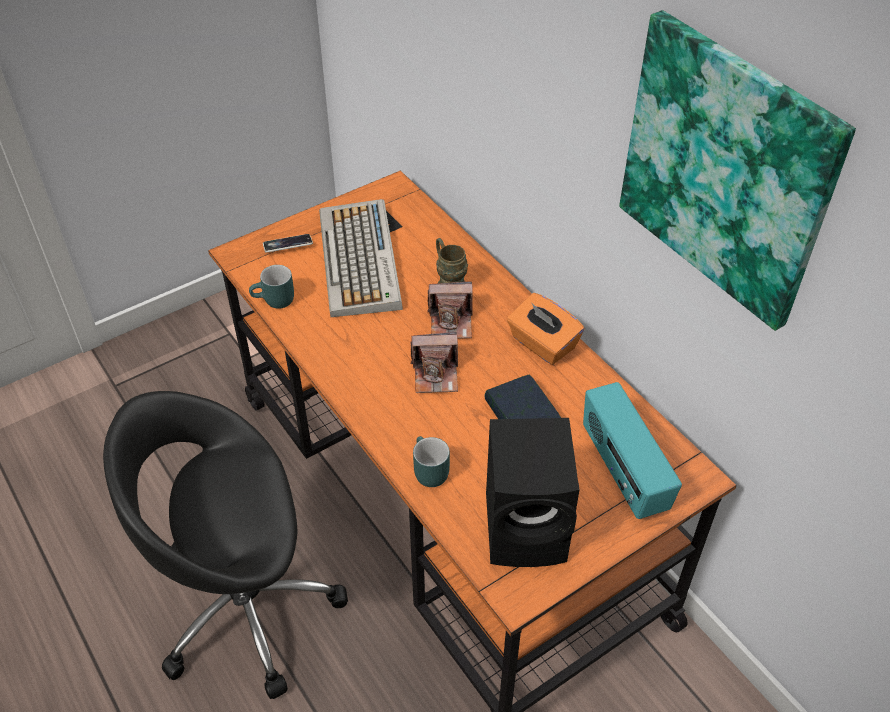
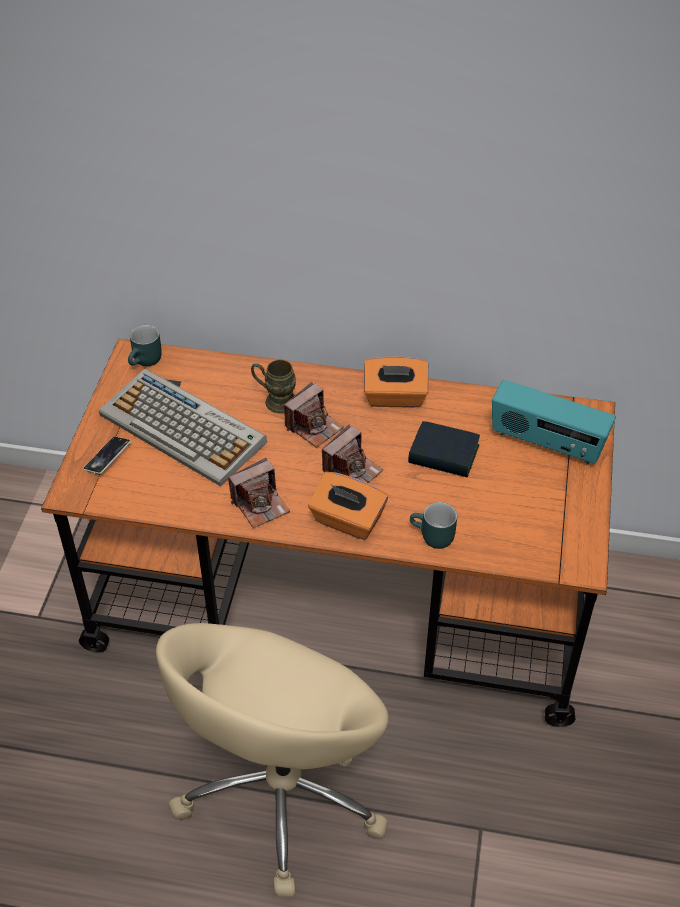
camera: 45 degrees left, 0 degrees up
(244, 605) = (278, 798): black office chair -> beige office chair
(275, 302) = (159, 506): turquoise mug -> turquoise mug (146, 361)
(339, 350) = (260, 504): none -> camera
(383, 408) = (347, 520): none -> orange tissue box
(529, 529) = (539, 522): black speaker -> none
(726, 170) = (552, 165): picture -> none

